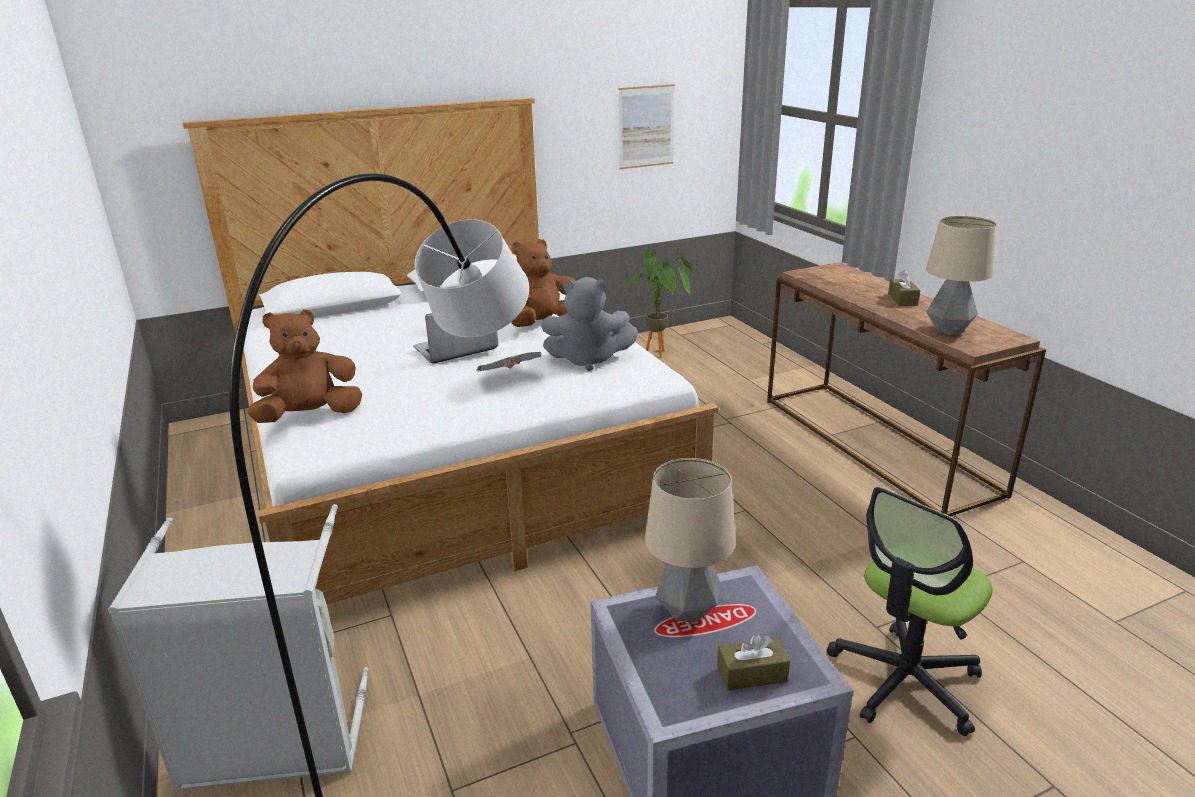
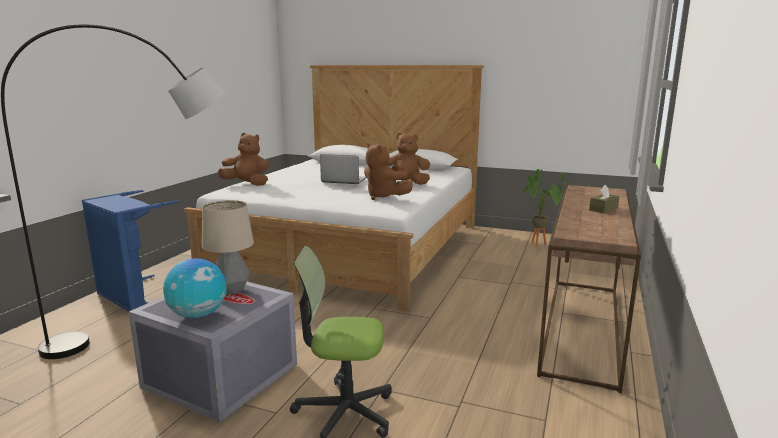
camera: 45 degrees right, 10 degrees down
(274, 745) = (134, 297): grey laundry basket -> blue laundry basket
(509, 379) = (335, 194): newspaper -> none
(588, 359) = (384, 197): grey plush toy -> brown plush toy
(646, 126) = (567, 90): picture -> none
(752, 674) = (198, 315): brown tissue box -> globe
(949, 330) = (582, 225): table lamp -> none

